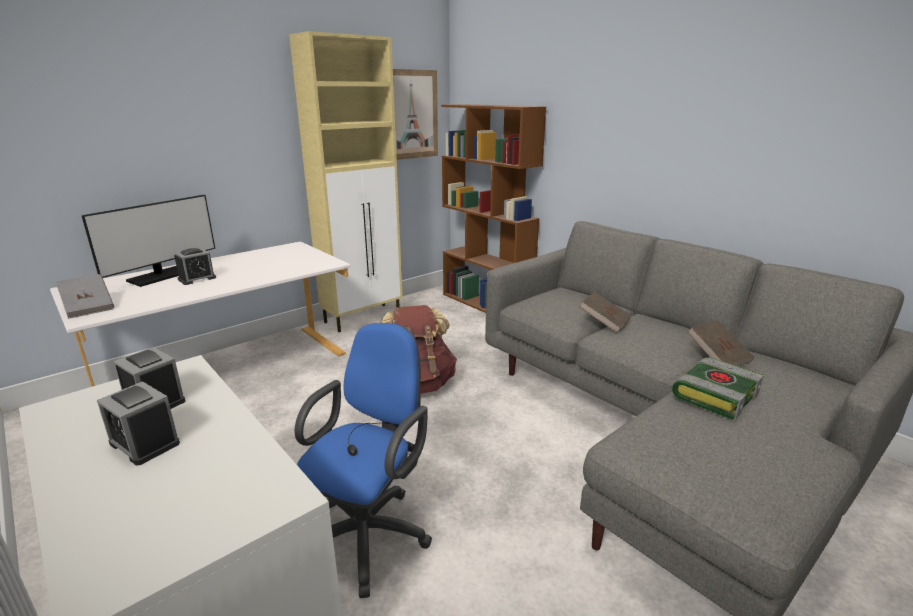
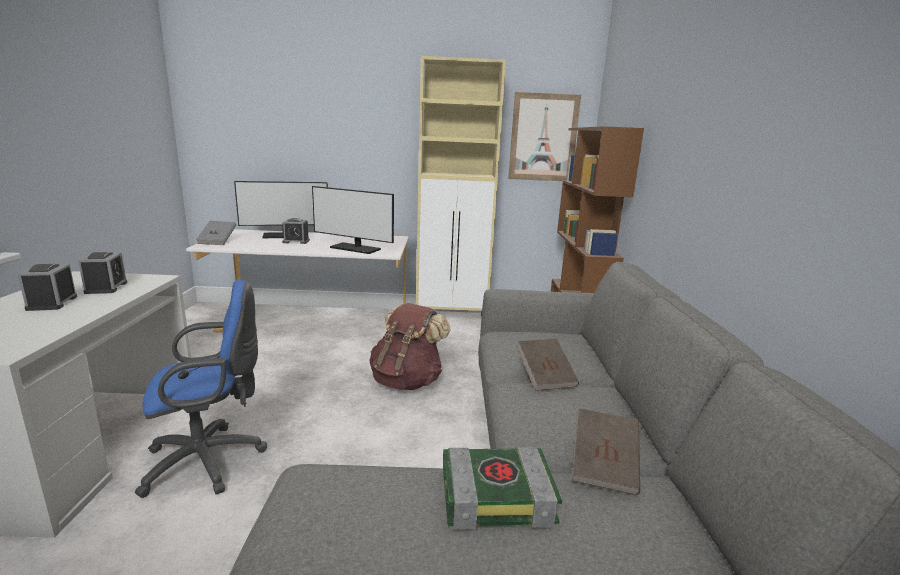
camera: 40 degrees right, 5 degrees down
(287, 268) = (355, 248): none -> monitor

